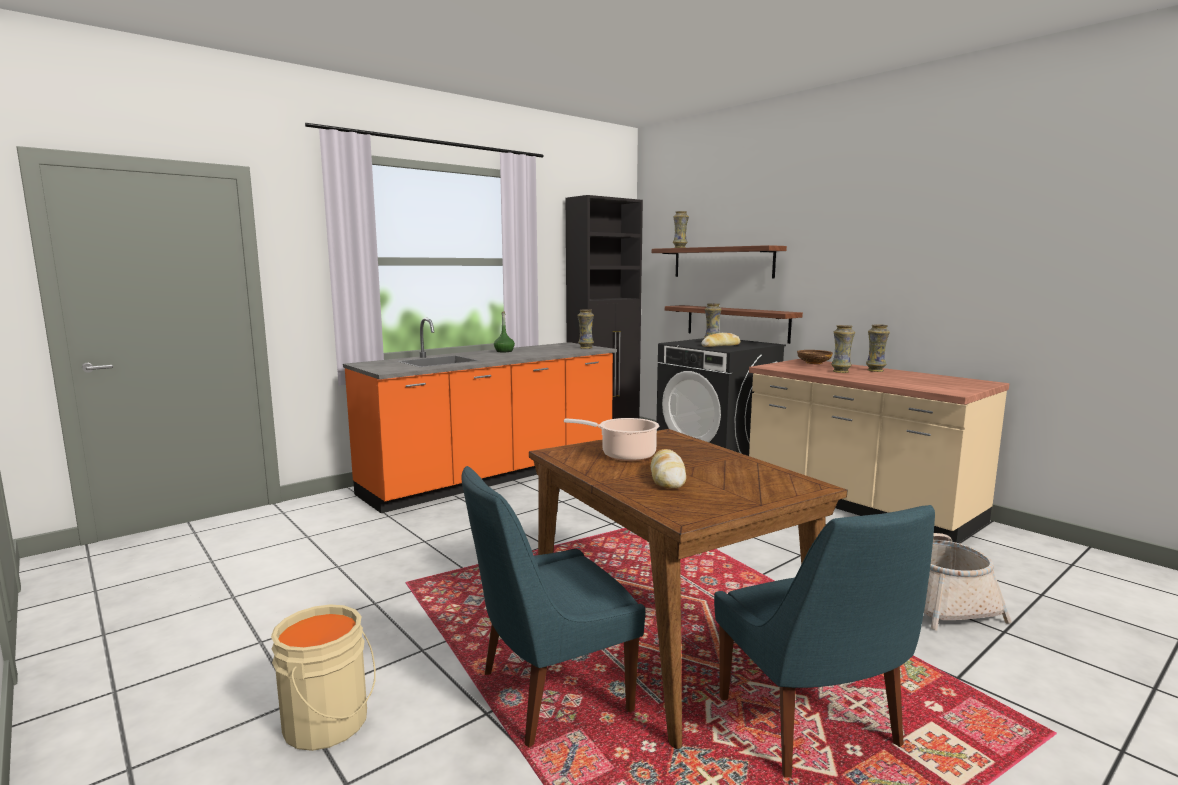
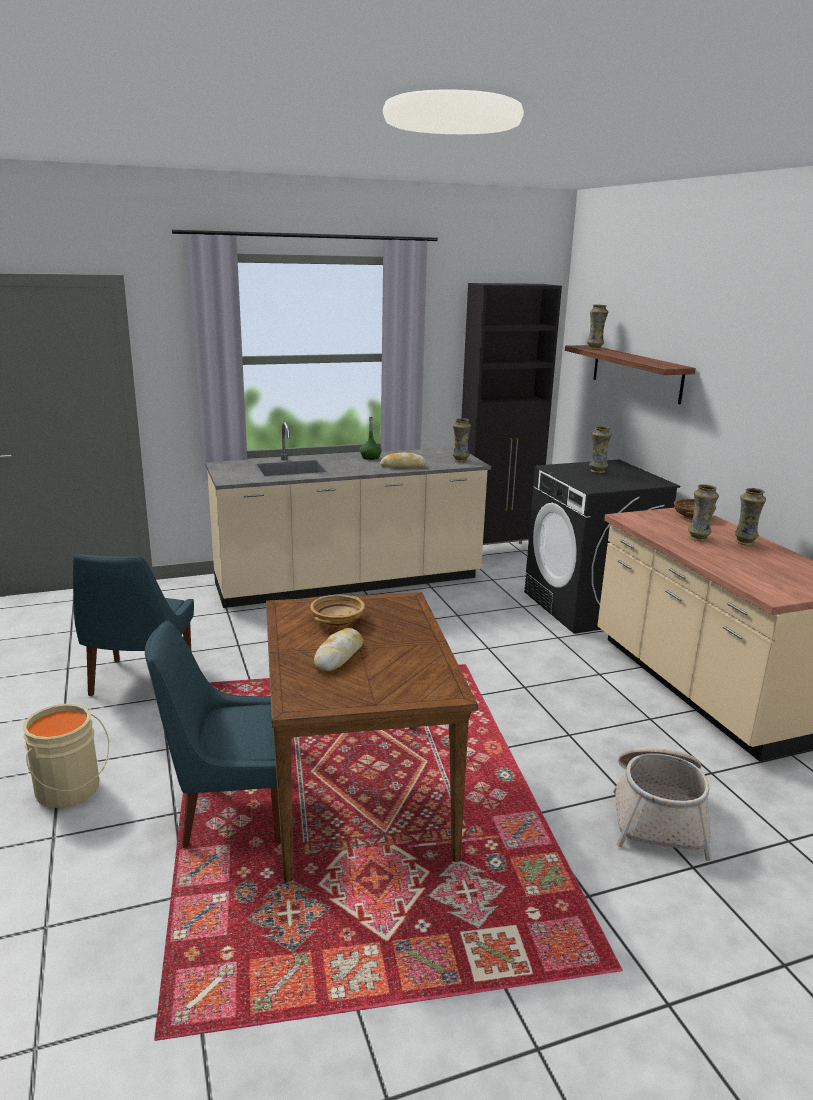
camera: 20 degrees right, 10 degrees up
(494, 476) = (349, 583): orange counter -> beige counter
(624, 455) = (337, 621): cooking pot -> beige bowl
(720, 346) = (596, 480): bread -> bread (403, 466)
(736, 323) = (641, 448): shelf -> none
(811, 726) = (409, 897): blue chair -> blue chair (140, 681)

